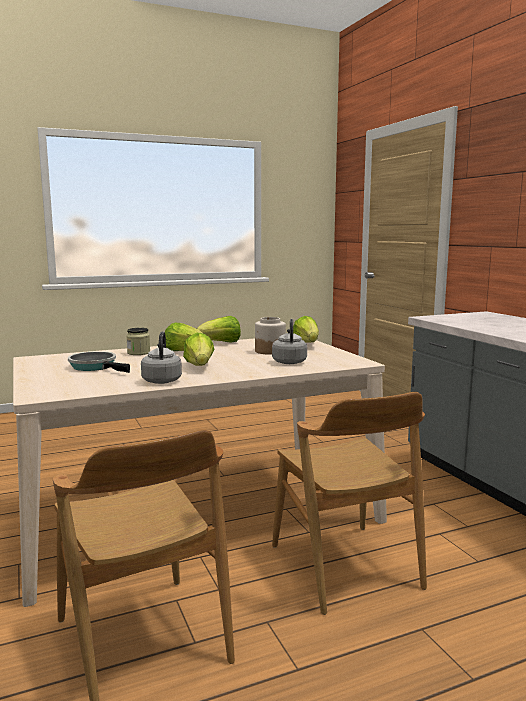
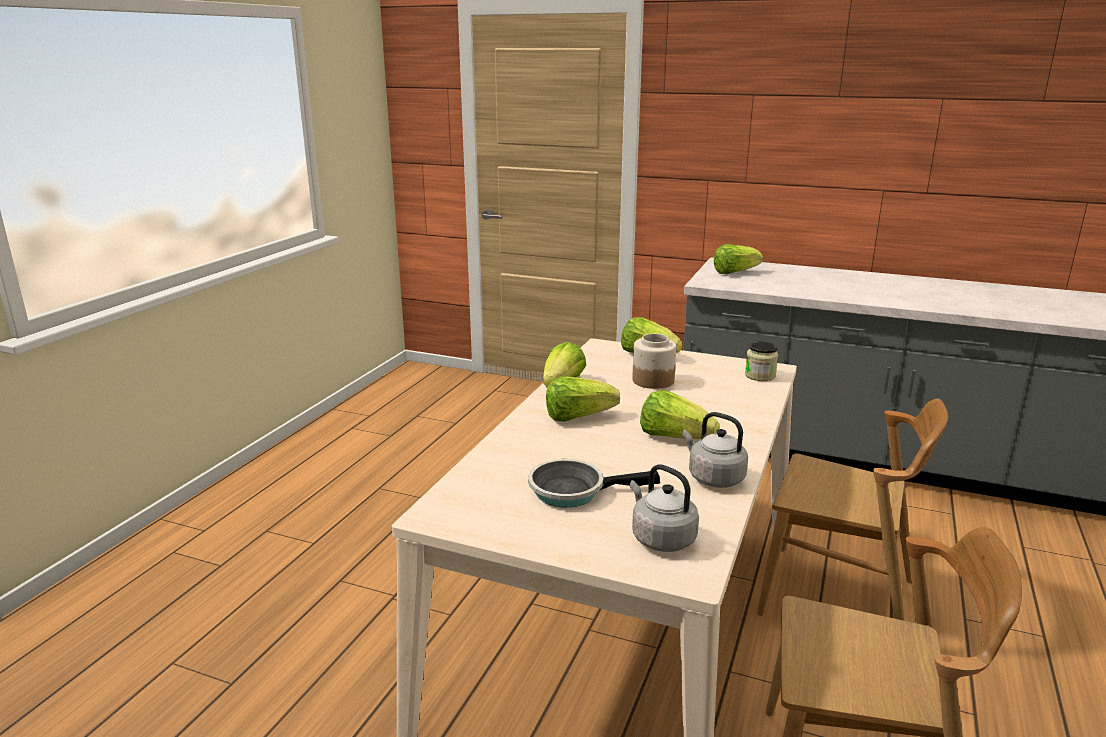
camera: 45 degrees left, 10 degrees up
(138, 353) = (531, 441): jar -> jar (760, 376)
(289, 362) = (720, 392): grey kettle -> grey kettle (660, 538)
(472, 317) = (734, 272): none -> lettuce

